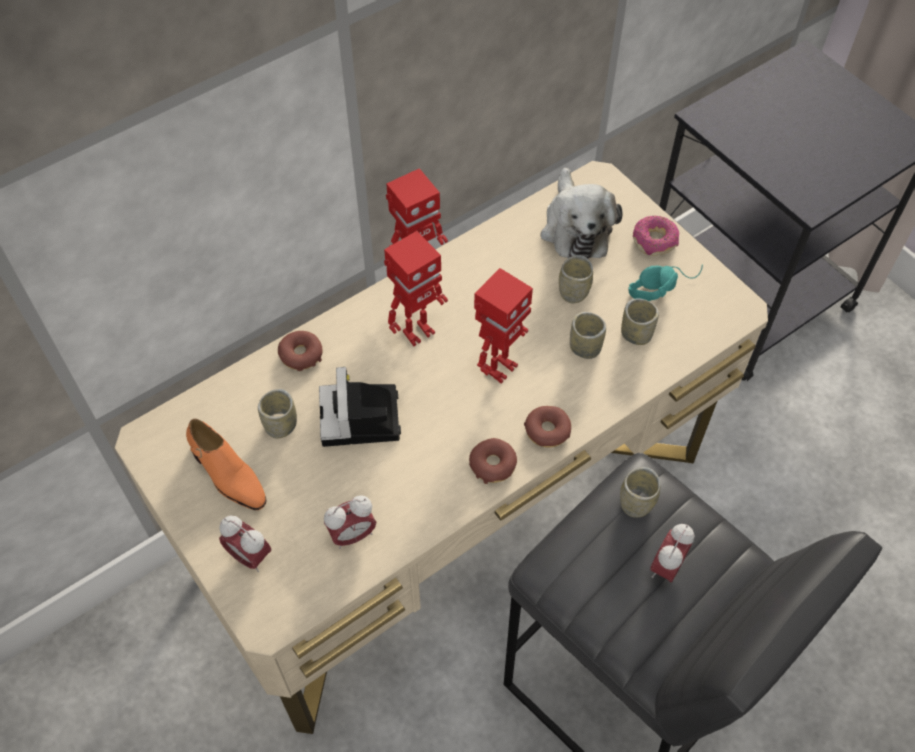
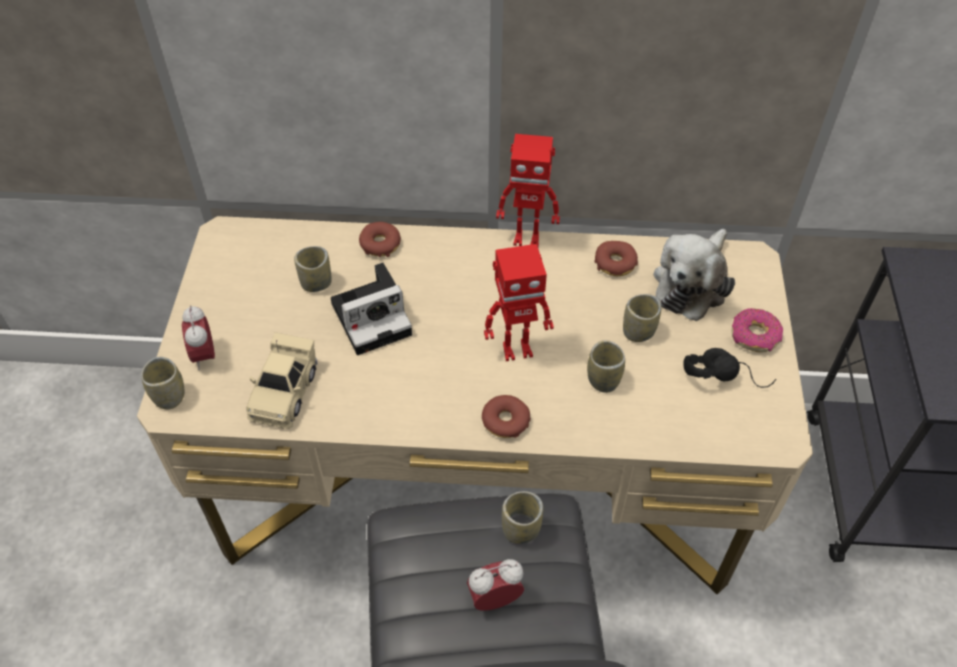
camera: 40 degrees right, 5 degrees down
(228, 475) = (248, 292): orange shoe -> none
(352, 535) = (284, 391): alarm clock -> beige toy car
(361, 420) = (374, 317): camera -> camera turned 150 degrees counterclockwise
(417, 332) = (480, 281): toy robot -> none
(493, 464) = (436, 416): donut -> donut (615, 263)
(636, 334) = (659, 398): cup -> cup (169, 396)
(662, 284) = (725, 374): turquoise headphones -> black headphones

